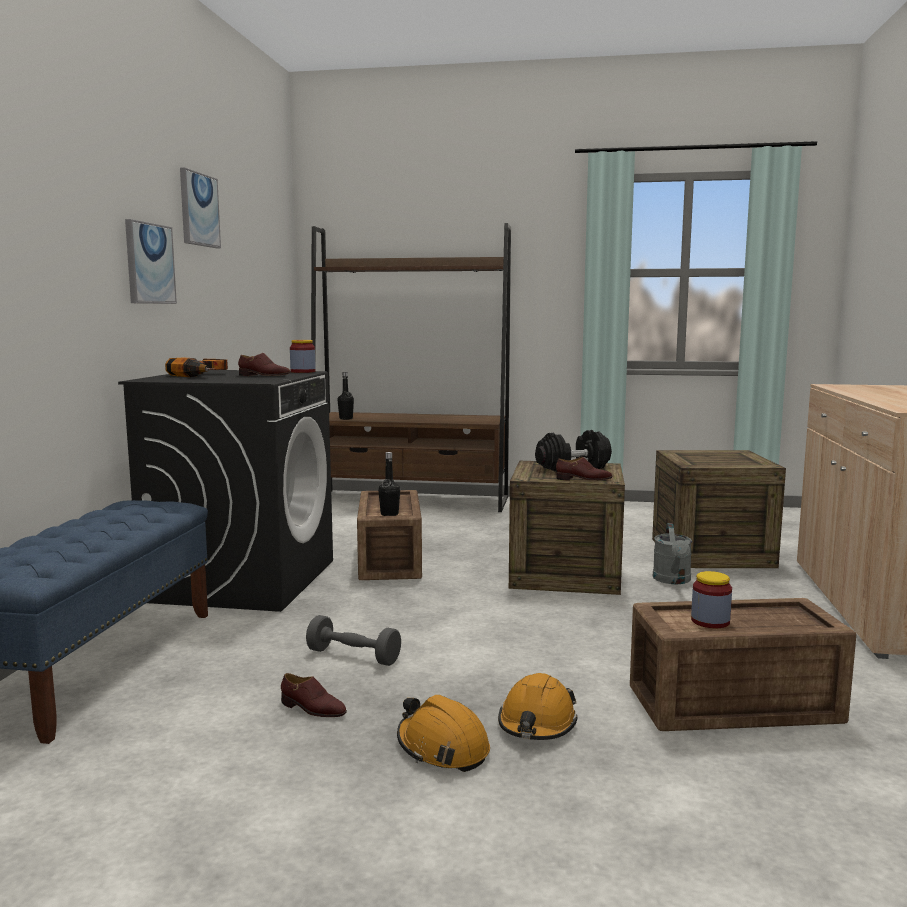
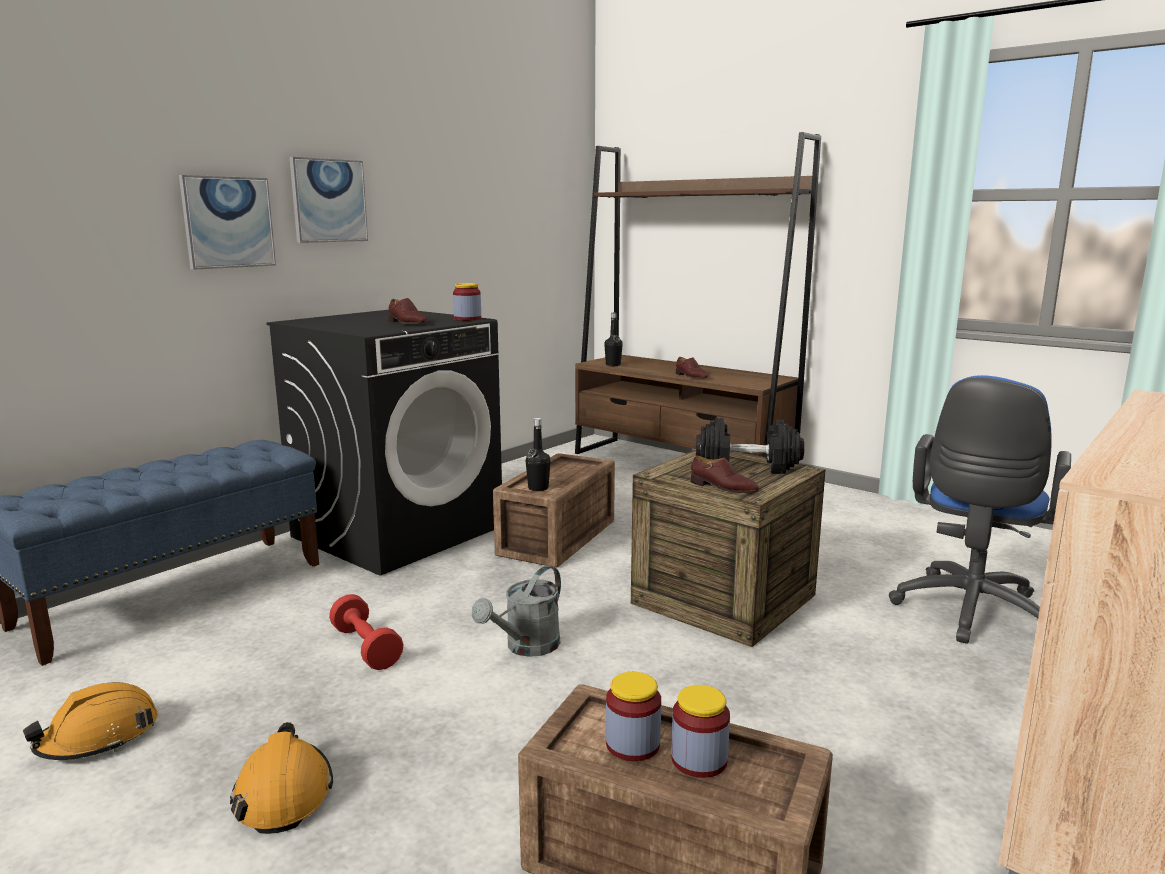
camera: 30 degrees right, 5 degrees up
(199, 210) = (415, 138): picture -> picture (228, 222)
(204, 375) = (363, 318): power drill -> none
(312, 709) = (250, 699): brown shoe -> brown shoe (691, 376)
(353, 656) = (366, 648): grey dumbbell -> red dumbbell
(537, 724) = (409, 800): orange hard hat -> orange hard hat (98, 737)
(673, 580) = (852, 644): grey watering can -> grey watering can (526, 647)
(711, 552) = (969, 613): crate -> blue office chair
(753, 618) = (699, 760): none -> jar

